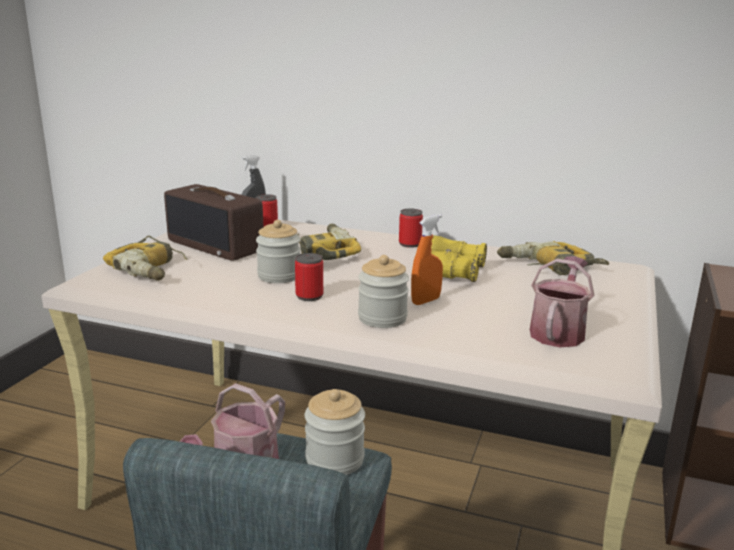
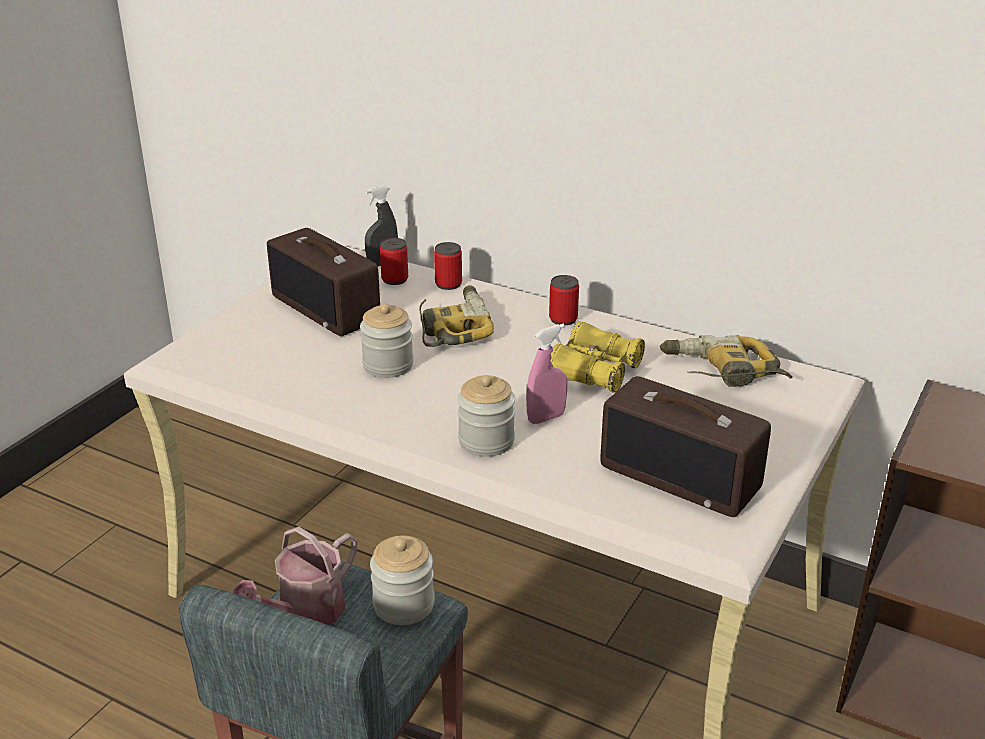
camera: 10 degrees right, 10 degrees up
(151, 268) = (245, 343): power drill -> none
(309, 296) = (414, 400): can -> can (448, 284)
(425, 301) = (546, 418): orange spray bottle -> pink spray bottle
(558, 331) = (682, 477): watering can -> radio

